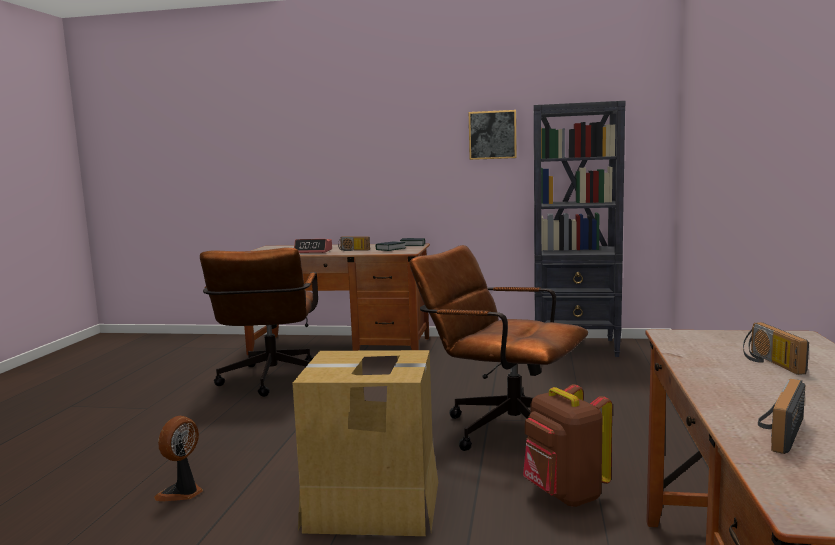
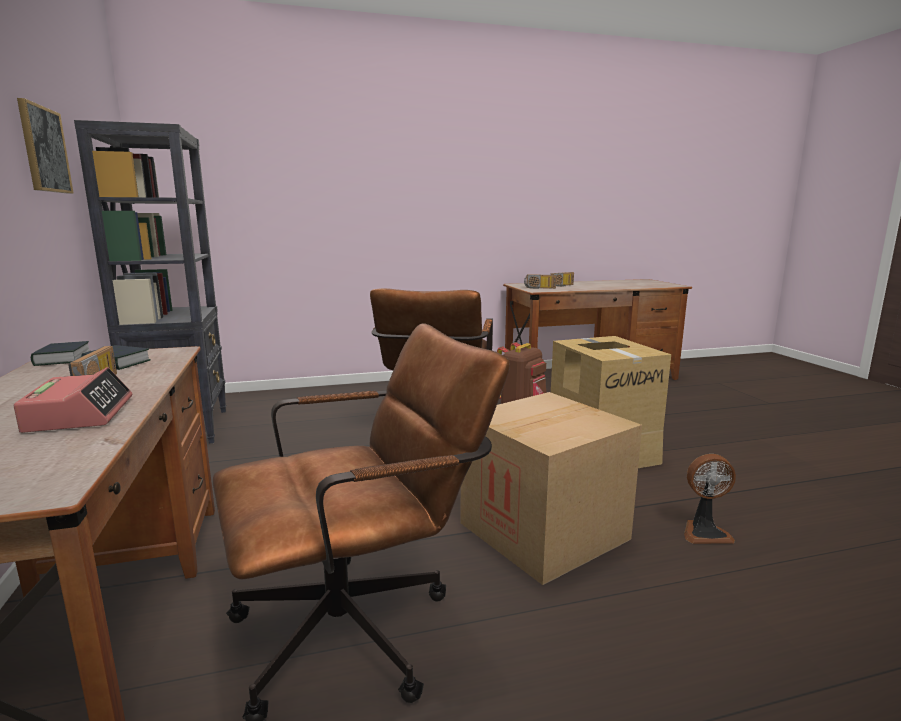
camera: 115 degrees left, 5 degrees up
(278, 434) = (543, 531): none -> cardboard box
(776, 431) = (633, 286): radio -> radio (539, 288)

